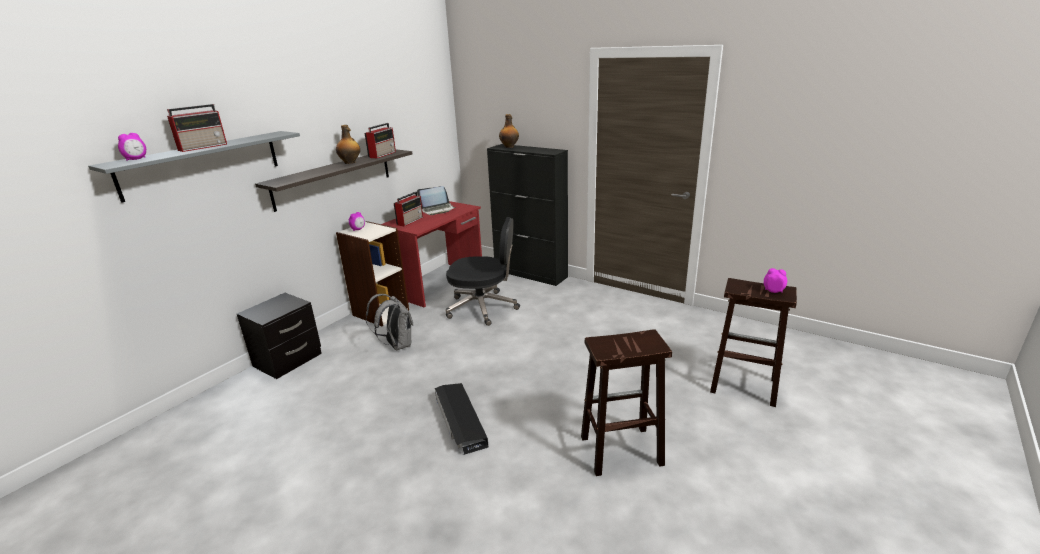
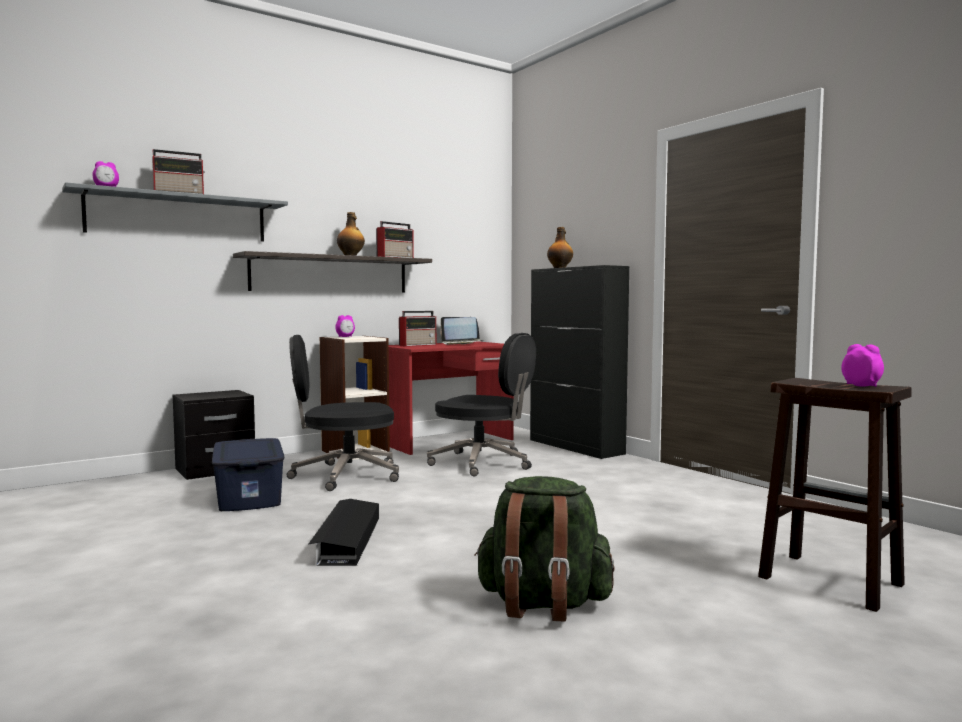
camera: 20 degrees right, 20 degrees down
(346, 387) = (250, 495): none -> blue storage box
(397, 345) = (344, 475): grey backpack -> black office chair
(620, 451) = (543, 604): brown stool -> green backpack

